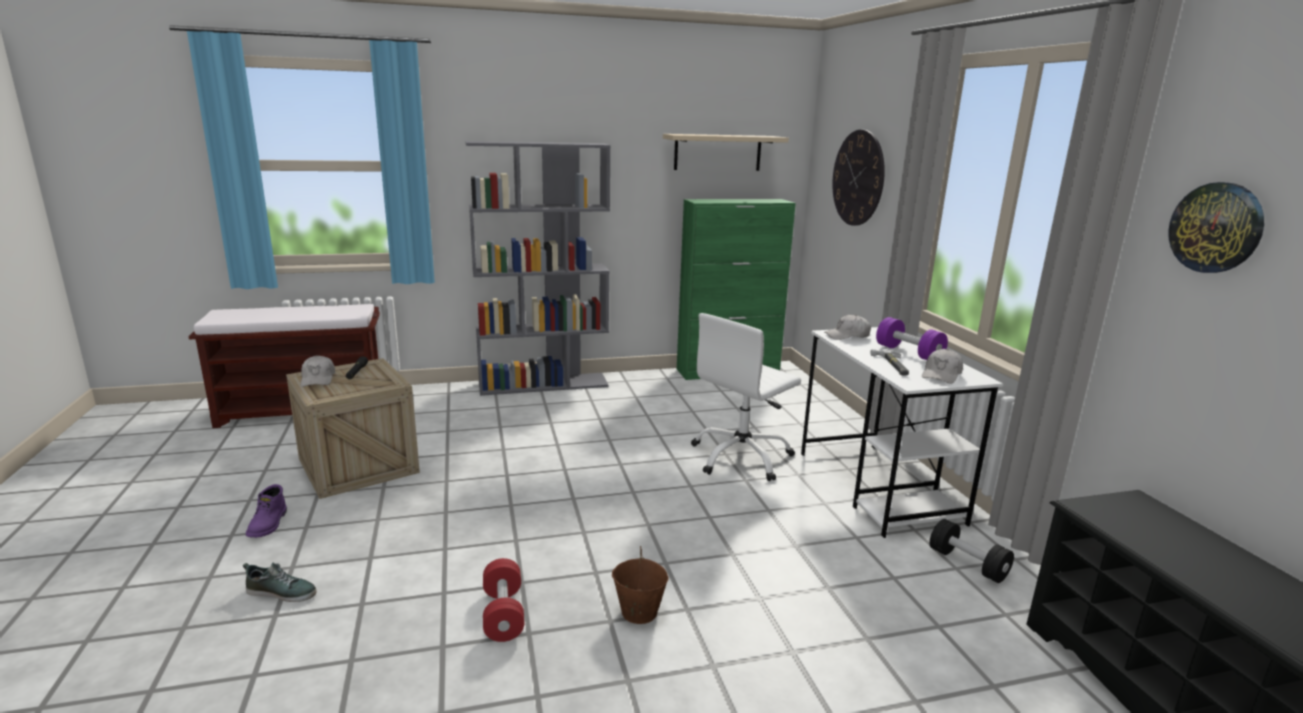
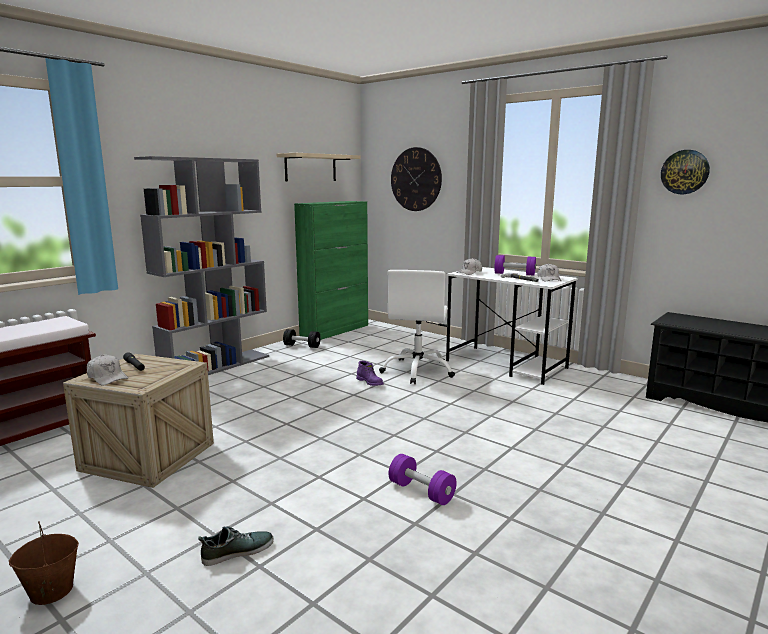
camera: 35 degrees left, 5 degrees down
(269, 524) = (136, 520): purple boot -> purple boot (370, 382)
(503, 614) = (421, 492): red dumbbell -> purple dumbbell
(638, 612) = (491, 458): brown bucket -> brown bucket (51, 591)
(967, 564) = (591, 383): black dumbbell -> black dumbbell (302, 346)

